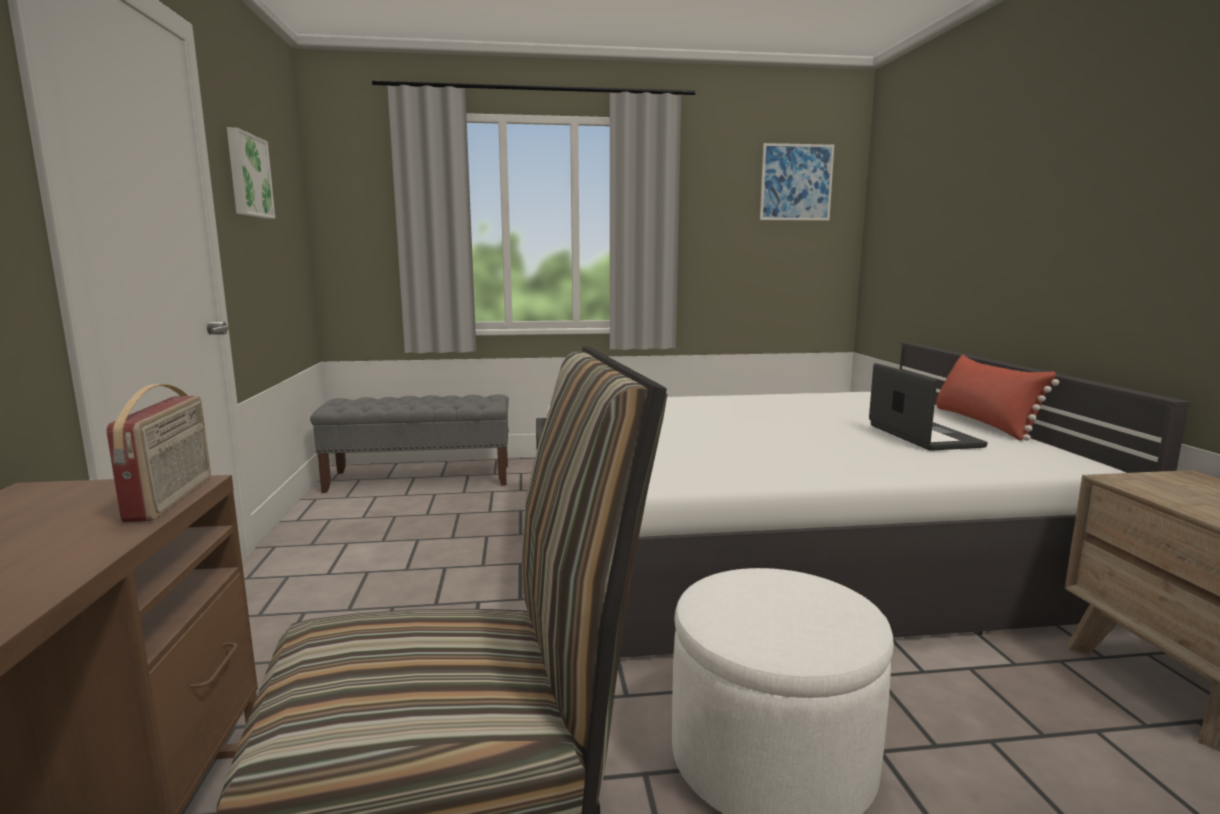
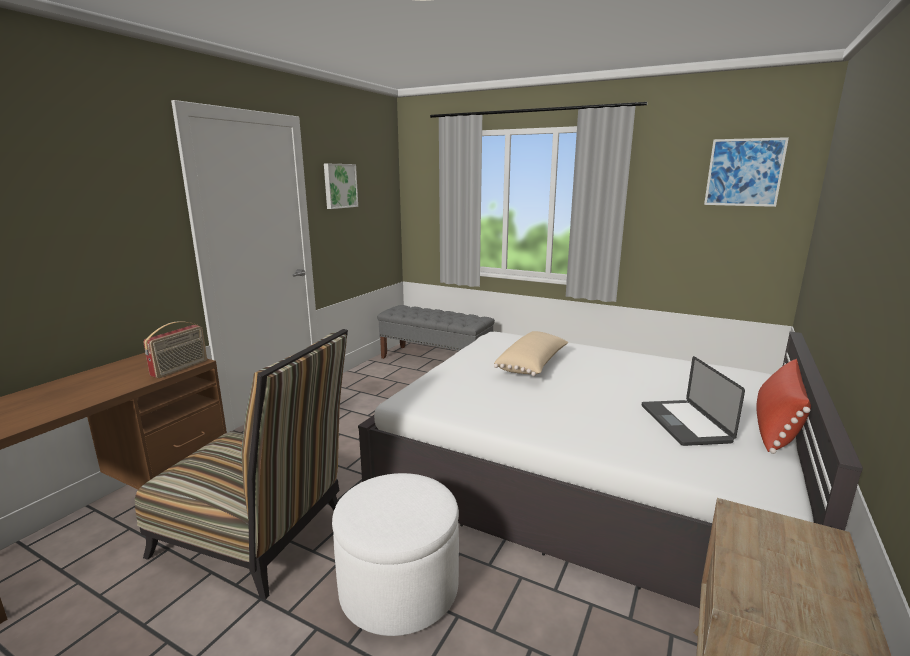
camera: 35 degrees right, 5 degrees up
(684, 420) = (533, 365): none -> beige pillow
(923, 436) = (684, 423): laptop -> laptop turned 150 degrees clockwise

